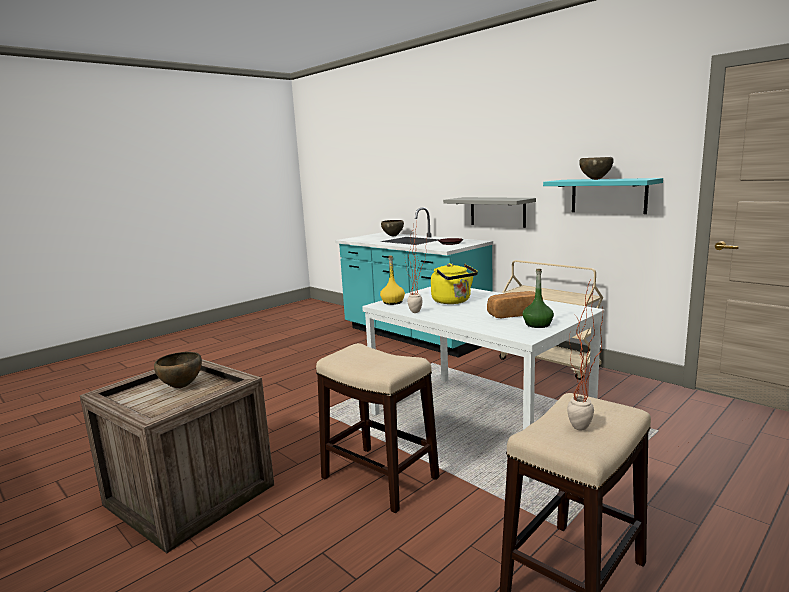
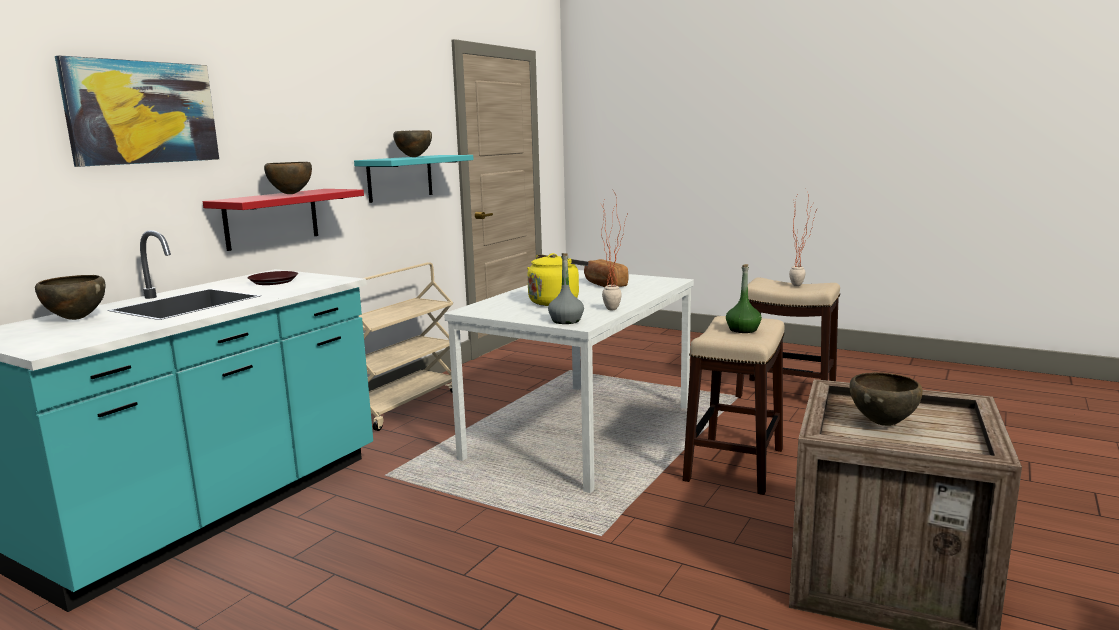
camera: 105 degrees left, 0 degrees up
(393, 302) = (566, 321): yellow bottle -> grey bottle
(443, 153) = (142, 112): none -> picture
(489, 198) = (291, 194): none -> brown bowl
(497, 211) = (271, 218): grey shelf -> red shelf
(537, 324) = (636, 279): green bottle -> green bottle (742, 330)

